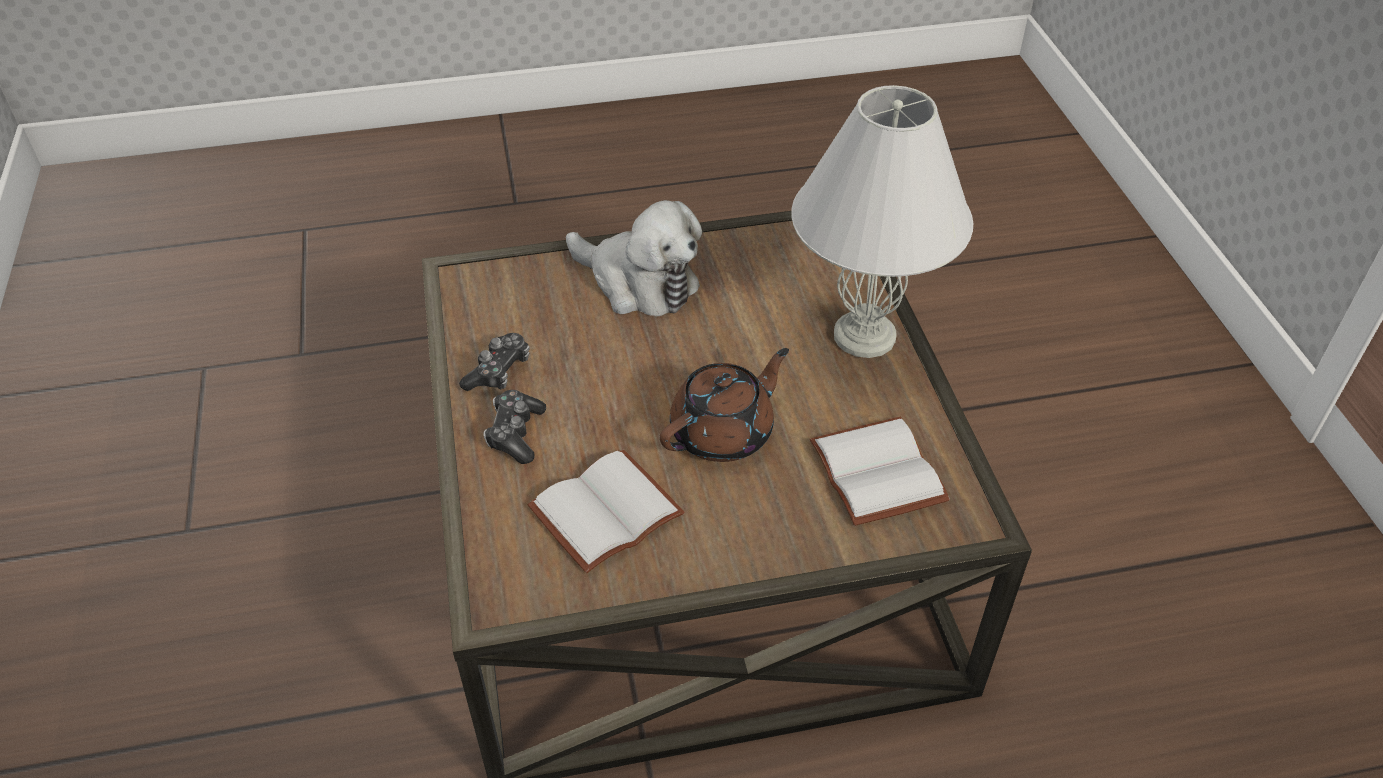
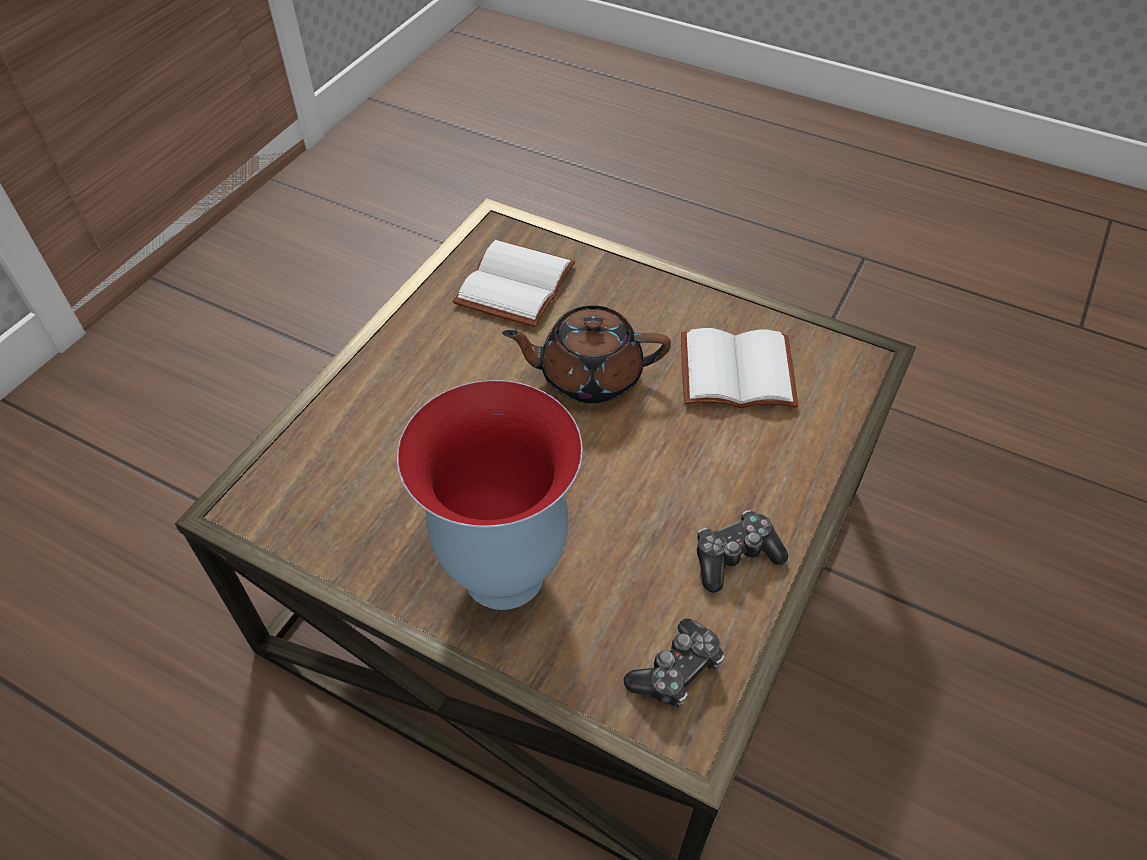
camera: 140 degrees left, 5 degrees up
(515, 434) = (762, 481): game controller -> game controller (676, 671)
(638, 283) = (504, 576): plush toy -> vase
(863, 337) = (386, 378): white table lamp -> none

